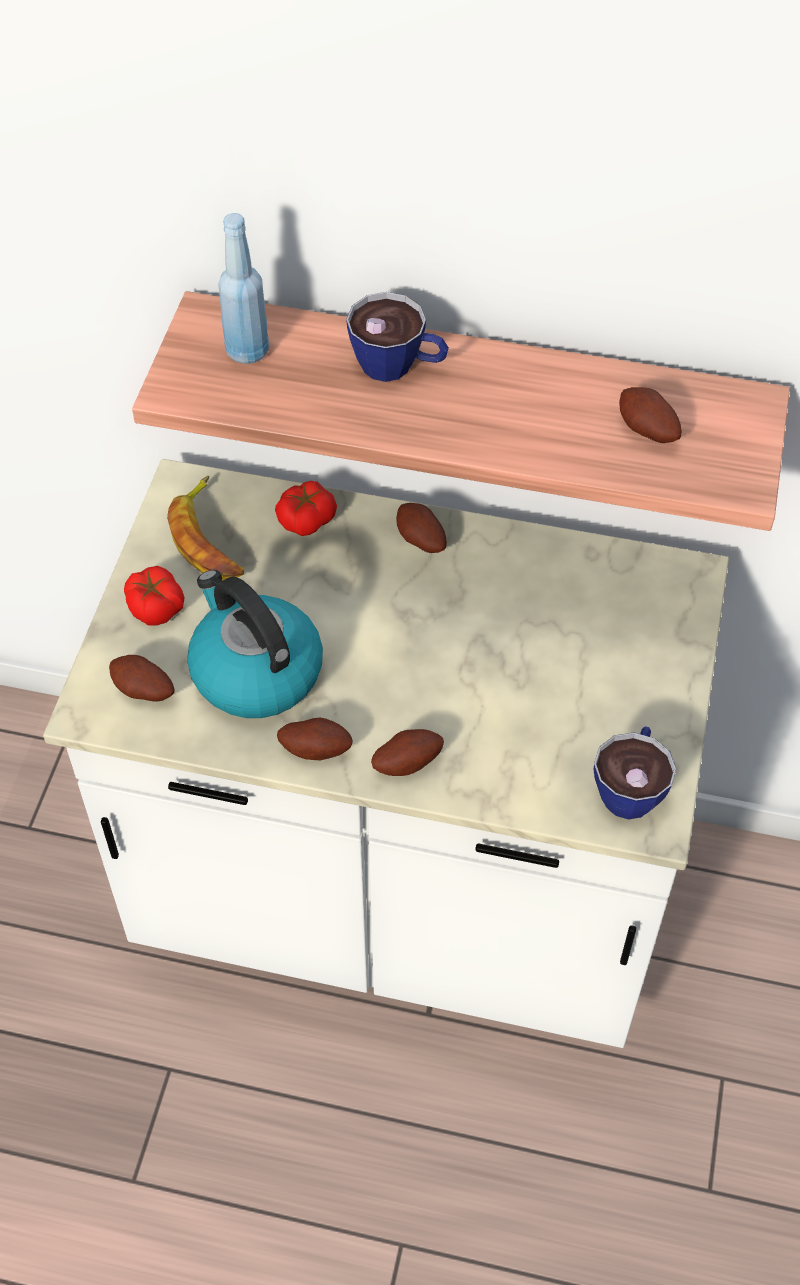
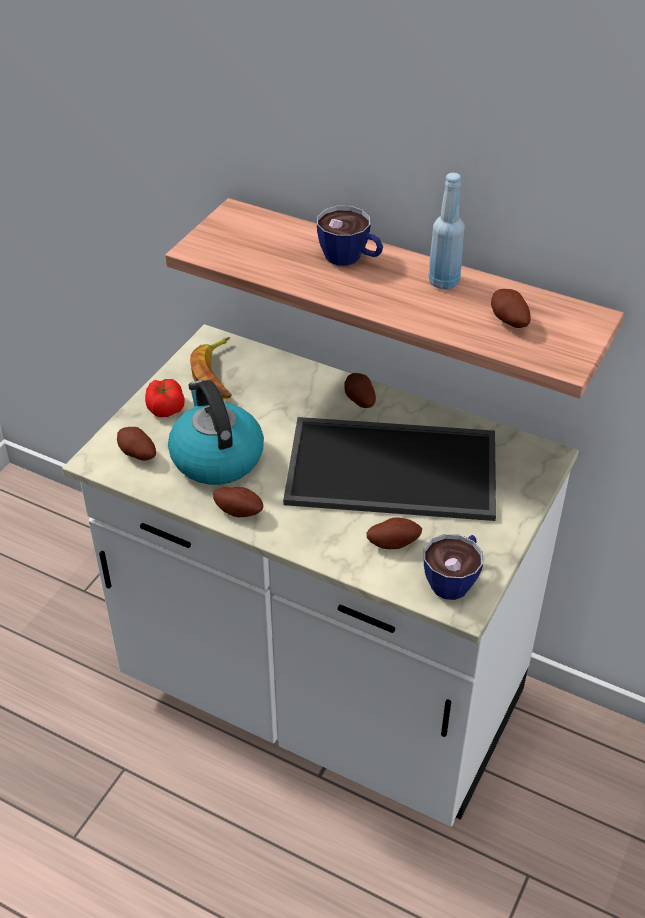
camera: 15 degrees right, 10 degrees down
(247, 351) = (253, 235): blue bottle -> blue bottle (443, 282)
(306, 519) = (286, 374): tomato -> none
(406, 762) = (299, 531): potato -> potato (393, 542)
(496, 643) = (389, 471): none -> tray

